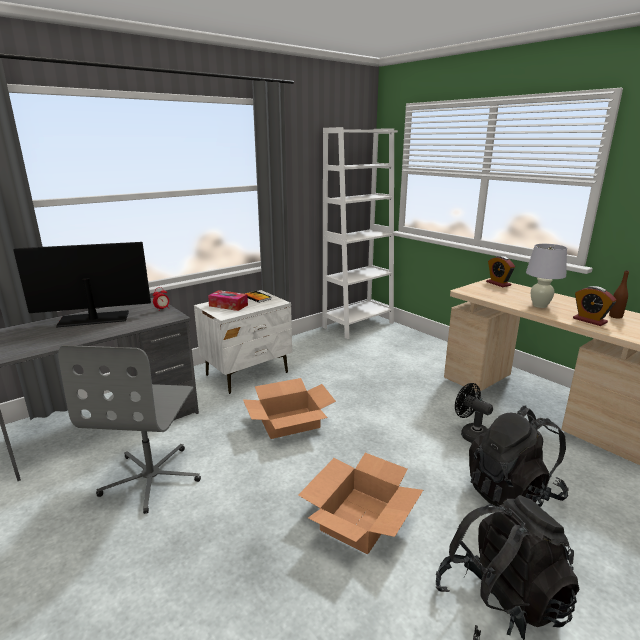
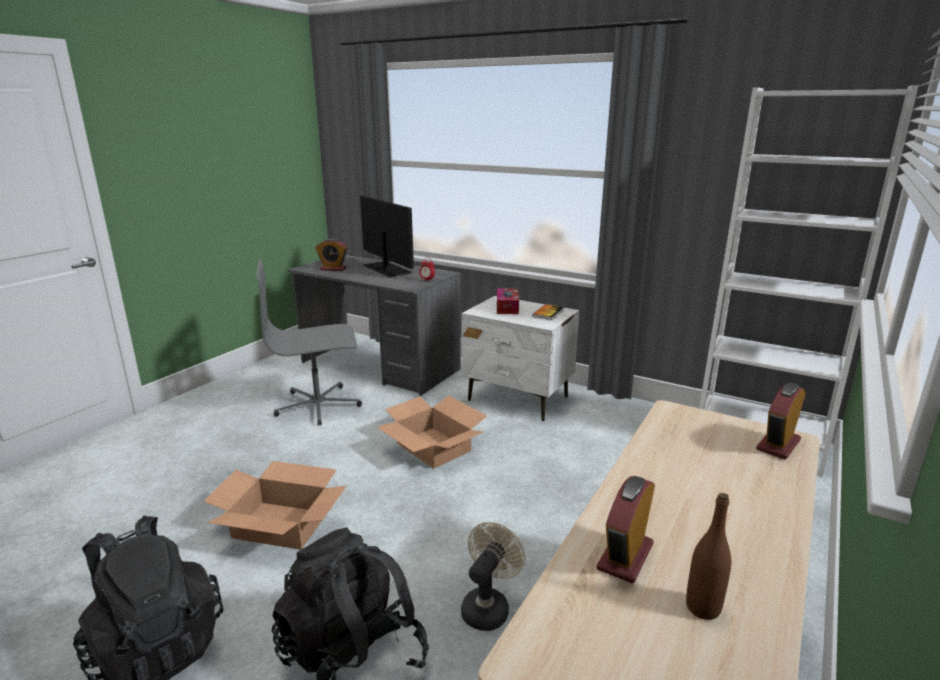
camera: 70 degrees right, 0 degrees up
(40, 342) = (333, 269): none -> alarm clock
(470, 434) = (488, 606): black fan -> beige fan
(540, 305) = (669, 492): white table lamp -> none

